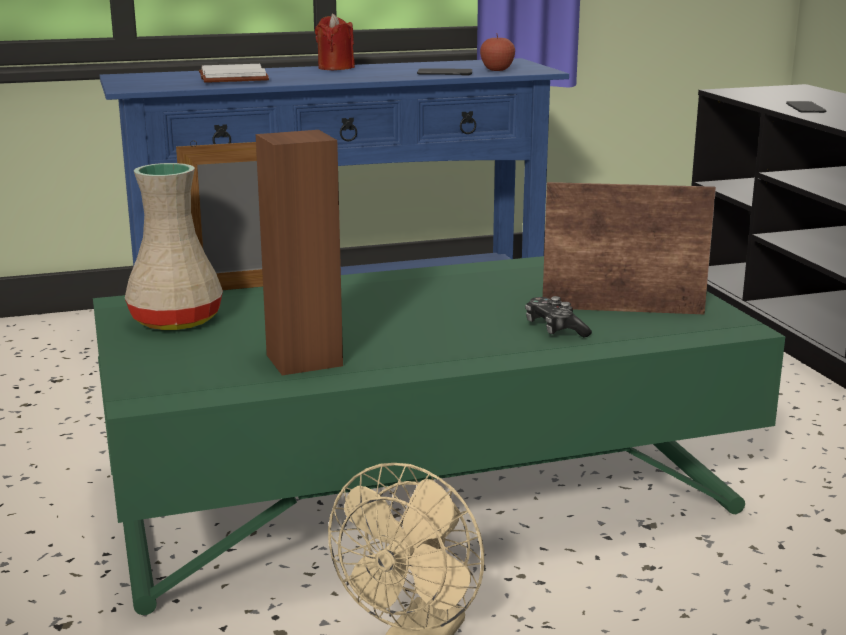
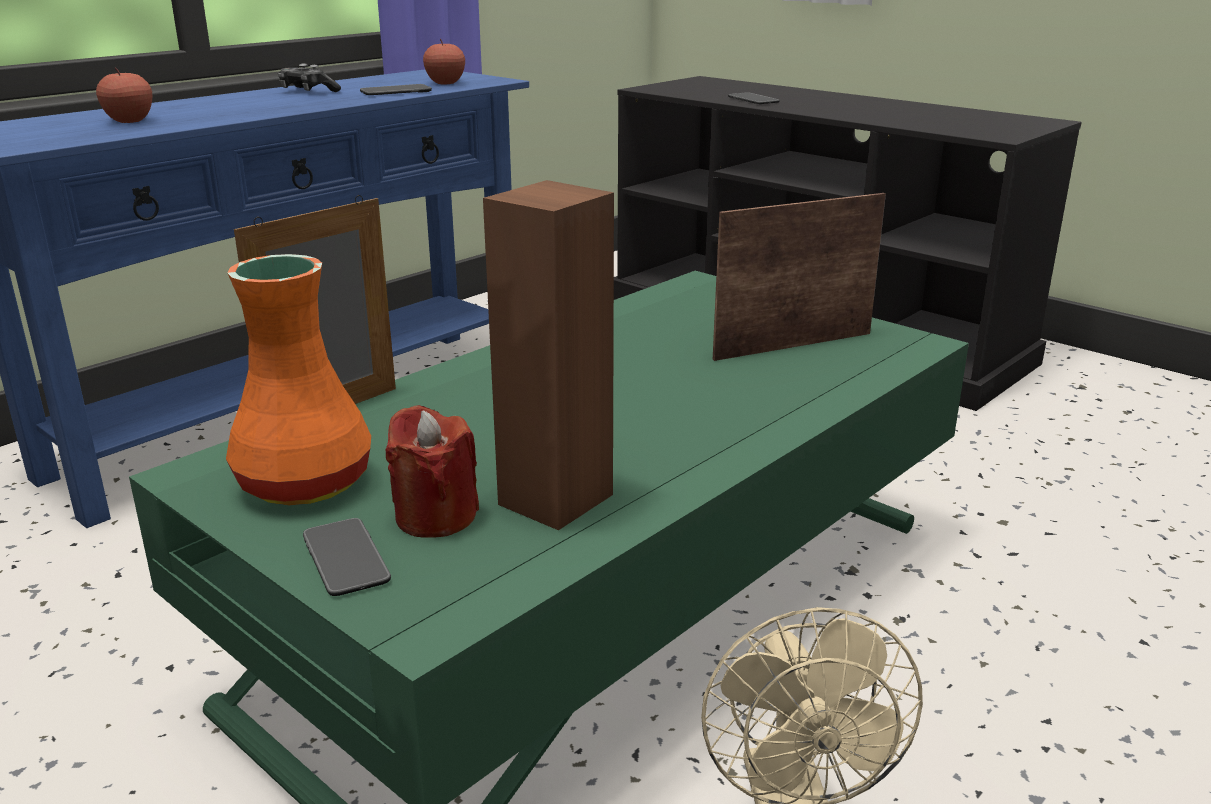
camera: 30 degrees left, 5 degrees up
(148, 360) = (346, 558): none -> phone
(178, 320) = (307, 481): beige vase -> orange vase
(230, 78) = (129, 121): white book -> apple
(335, 68) = (245, 96): red candle -> red candle (435, 516)
(555, 329) = (764, 384): game controller -> game controller (308, 91)

